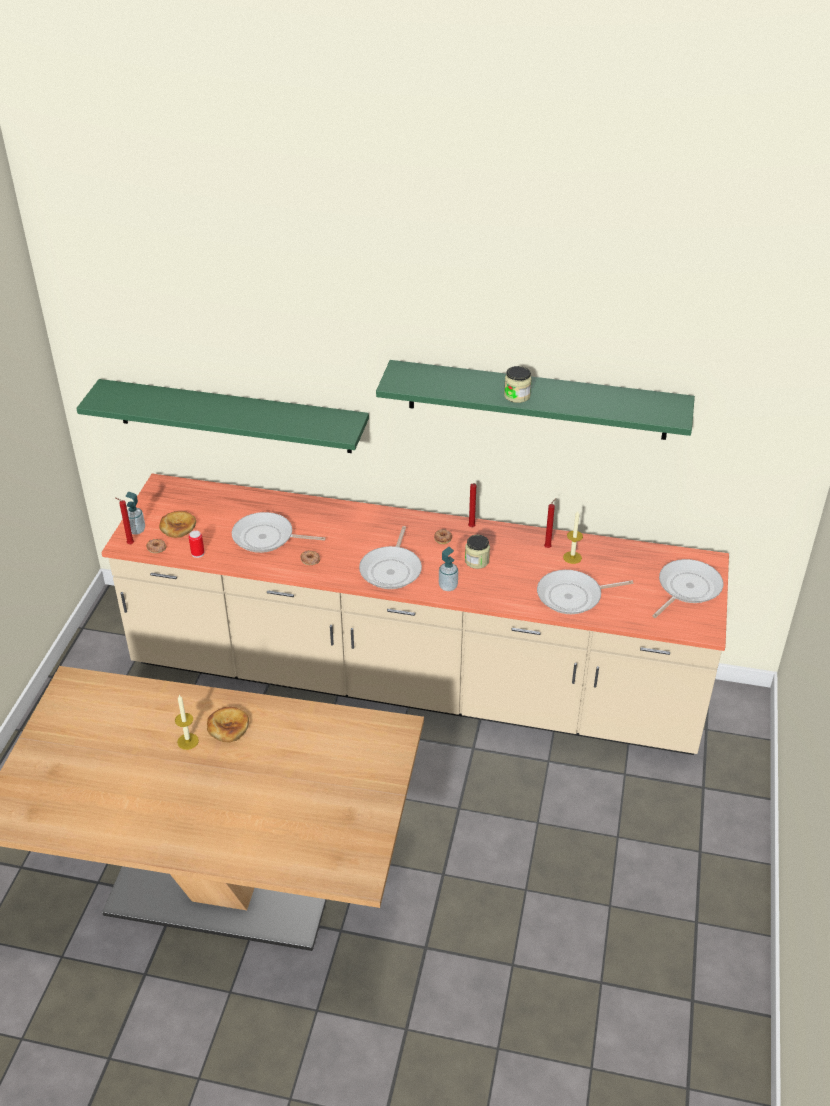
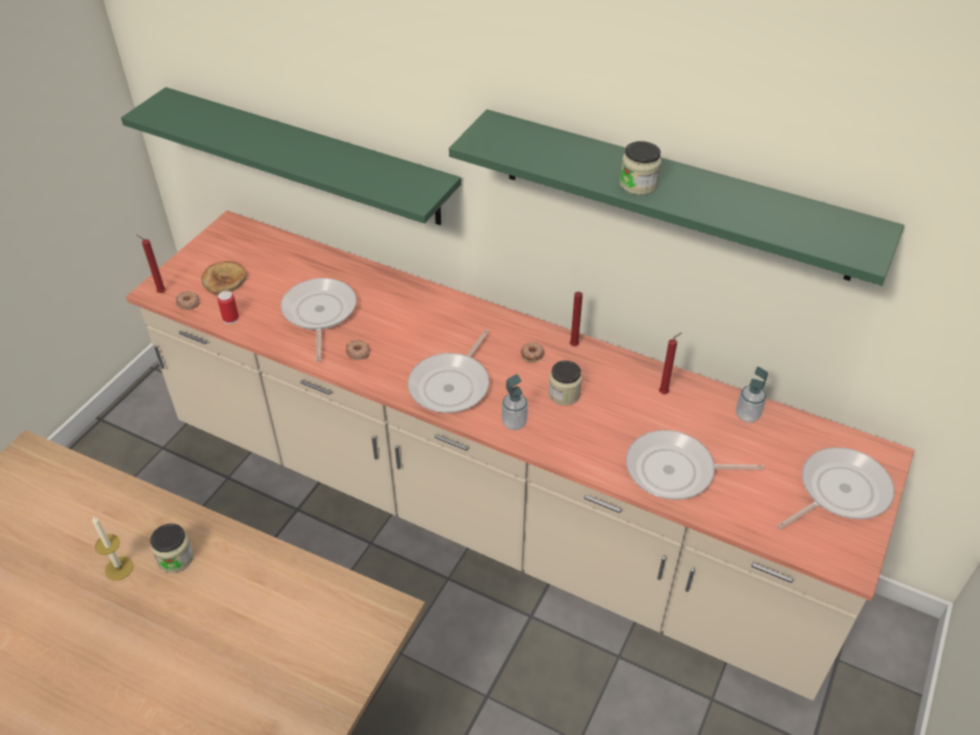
camera: 15 degrees right, 5 degrees up
(136, 530) = (176, 276): soap dispenser -> soap dispenser (747, 415)
(228, 726) = (176, 558): bread -> jar
(267, 538) = (319, 313): frying pan -> frying pan turned 60 degrees clockwise
(572, 557) = (692, 413): candle -> none

